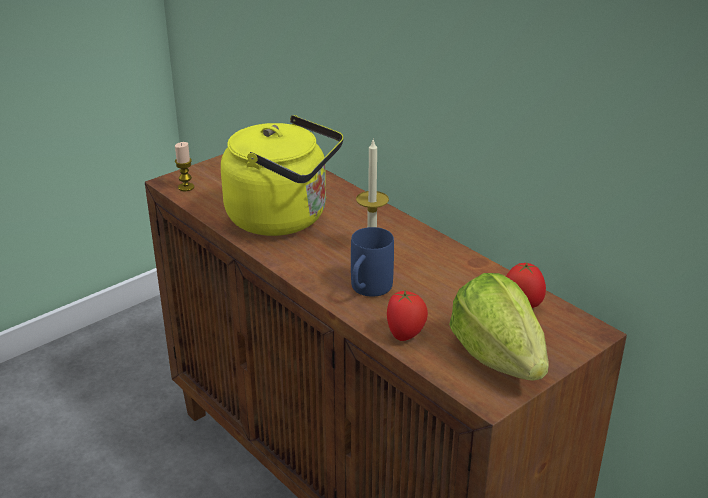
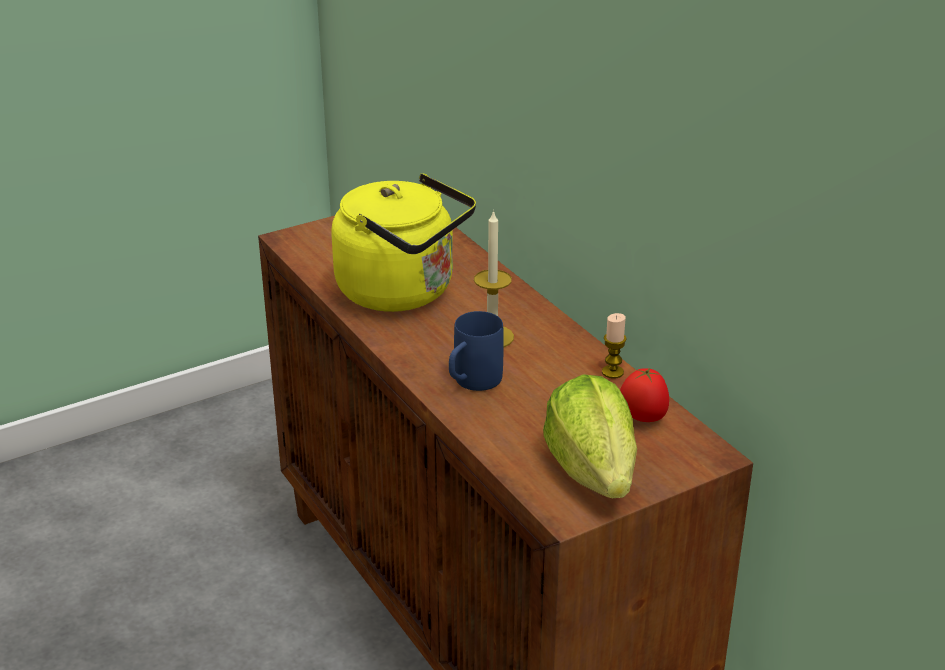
camera: 10 degrees right, 0 degrees up
(186, 187) = (302, 246): candle -> candle (612, 372)
(405, 335) = (498, 436): tomato -> none

